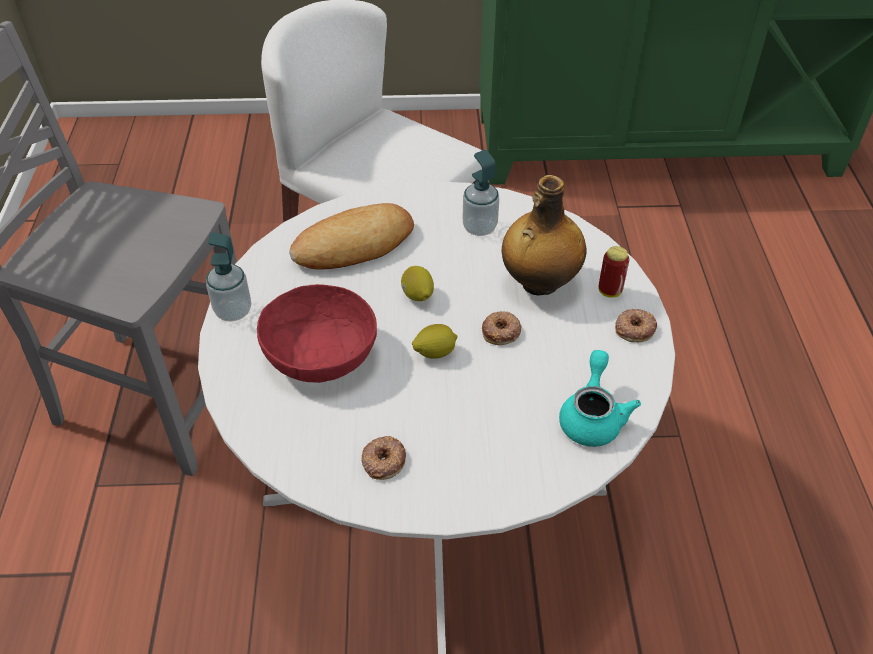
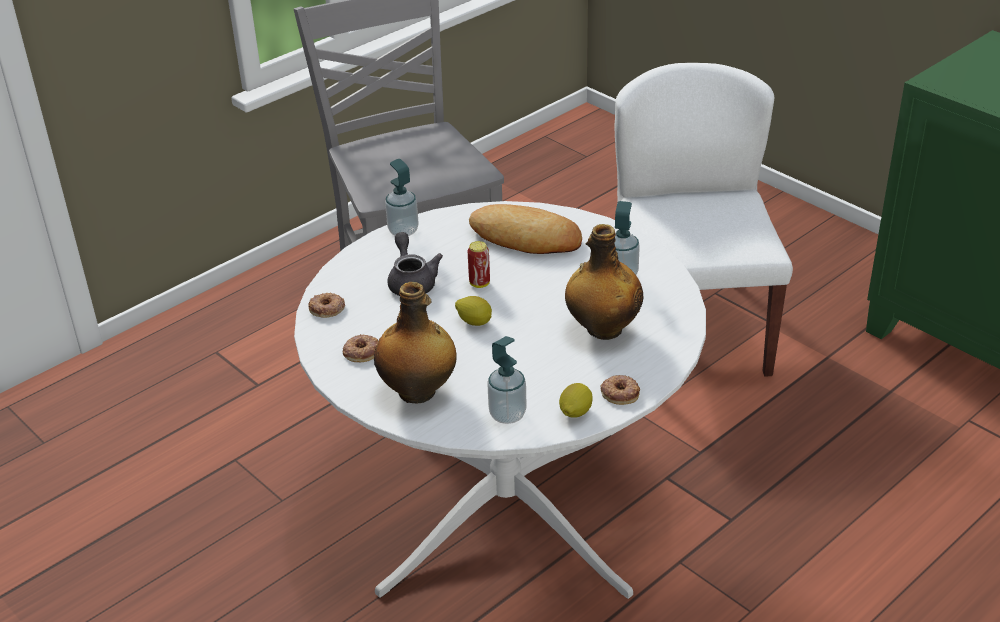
camera: 50 degrees right, 10 degrees down
(320, 355) = (411, 281): red bowl -> grey teapot
(417, 296) = (516, 287): lemon -> lemon (575, 413)
(494, 457) = (418, 392): none -> bottle
(501, 331) = (532, 338): donut -> donut (327, 309)
(592, 416) = (507, 415): turquoise teapot -> soap dispenser
(609, 291) = (643, 363): can -> can (479, 283)

